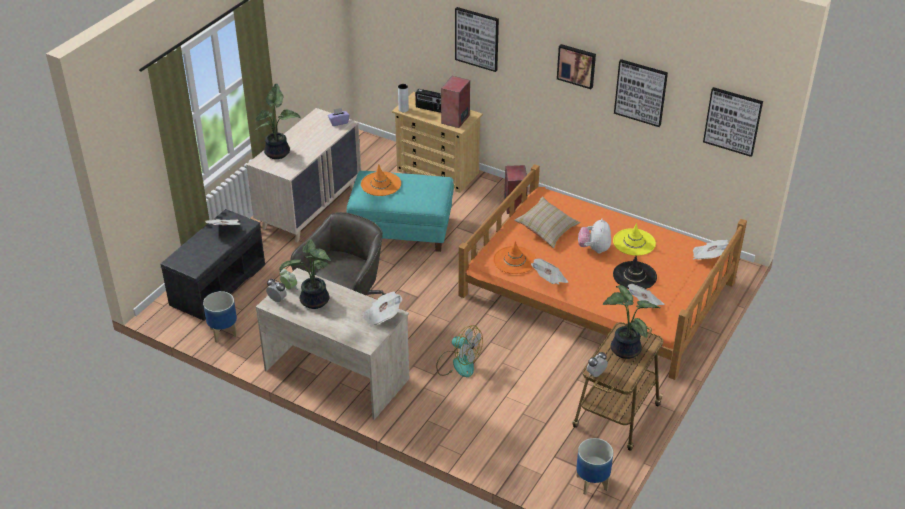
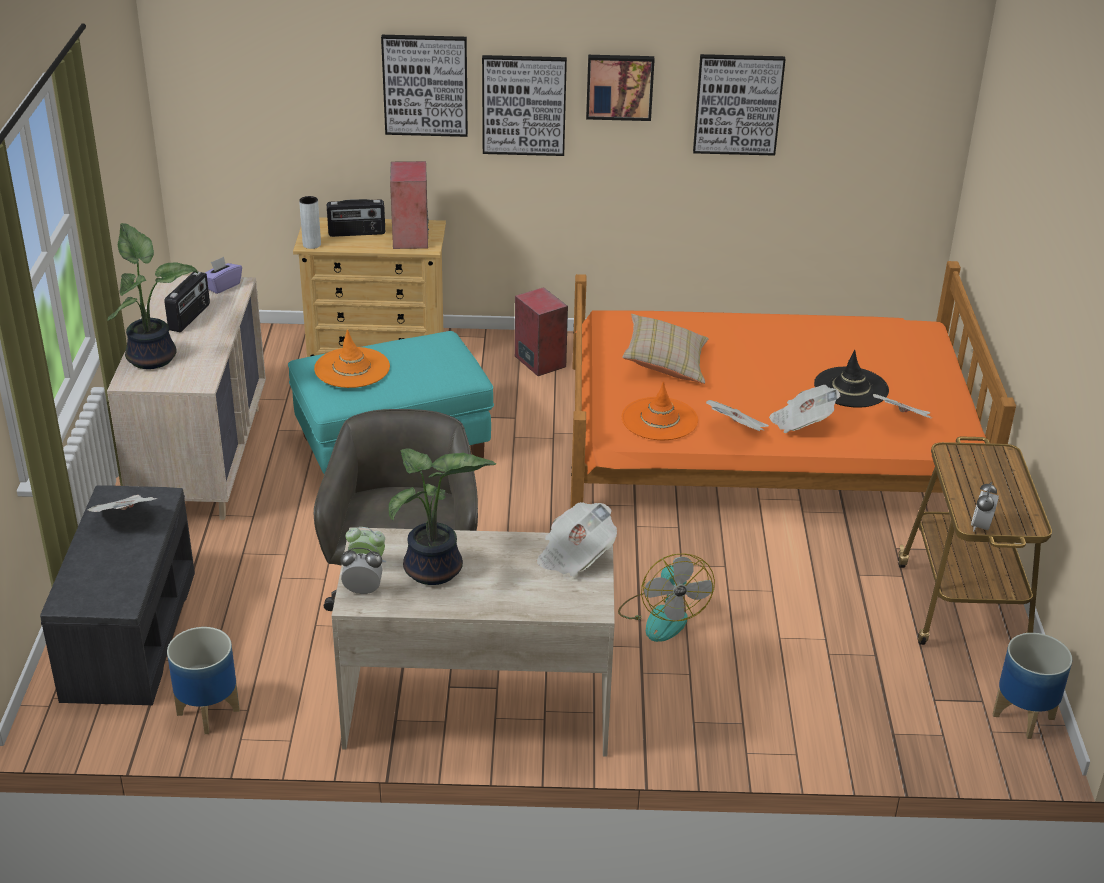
camera: 30 degrees left, 5 degrees down
(311, 136) = (190, 317): none -> radio
(458, 363) = (662, 616): fan -> fan turned 75 degrees clockwise
(594, 249) = (759, 369): plush toy -> none
(623, 349) = (979, 479): potted plant -> none
(634, 242) = (805, 344): yellow hat -> none
(708, 257) = (920, 333): newspaper -> newspaper (801, 423)
(733, 121) = (898, 111): picture -> picture (524, 105)

